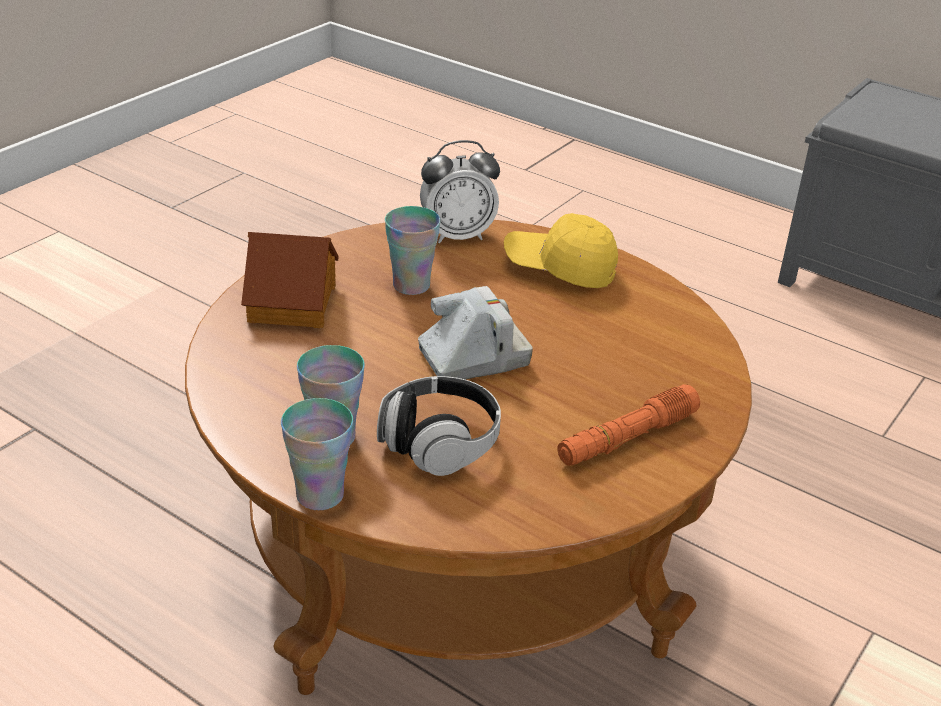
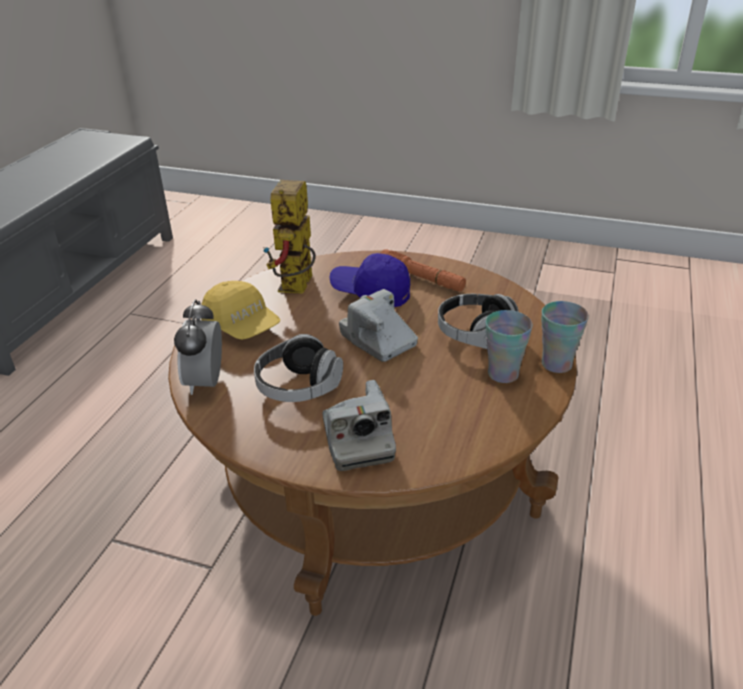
camera: 105 degrees left, 0 degrees up
(294, 303) = (357, 441): toy house -> camera
(411, 285) = (298, 387): cup -> headphones
(457, 235) = (206, 382): alarm clock -> alarm clock turned 150 degrees counterclockwise
(560, 269) = (242, 327): yellow cap -> yellow cap turned 45 degrees counterclockwise
(602, 379) = (371, 293): none -> blue cap
(640, 321) = (297, 289): none -> toy robot

